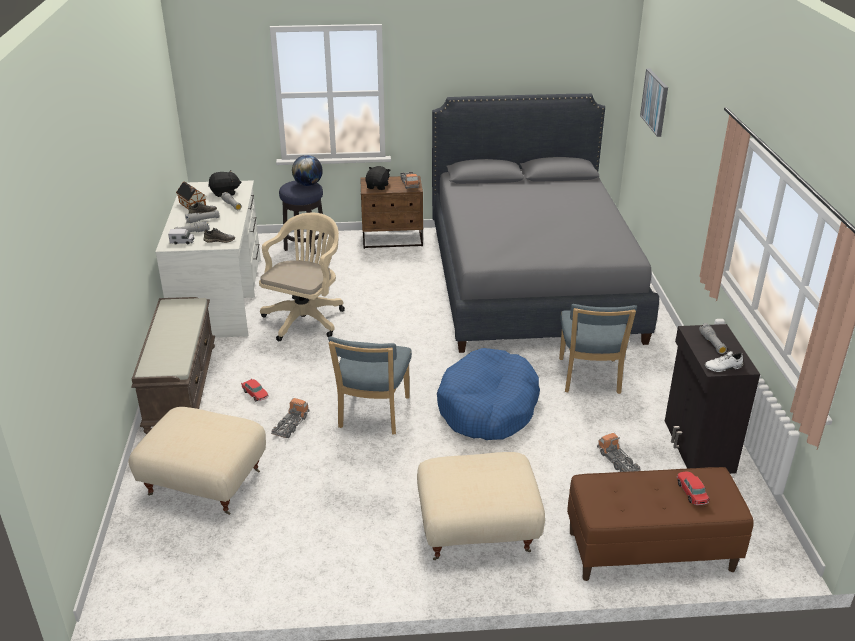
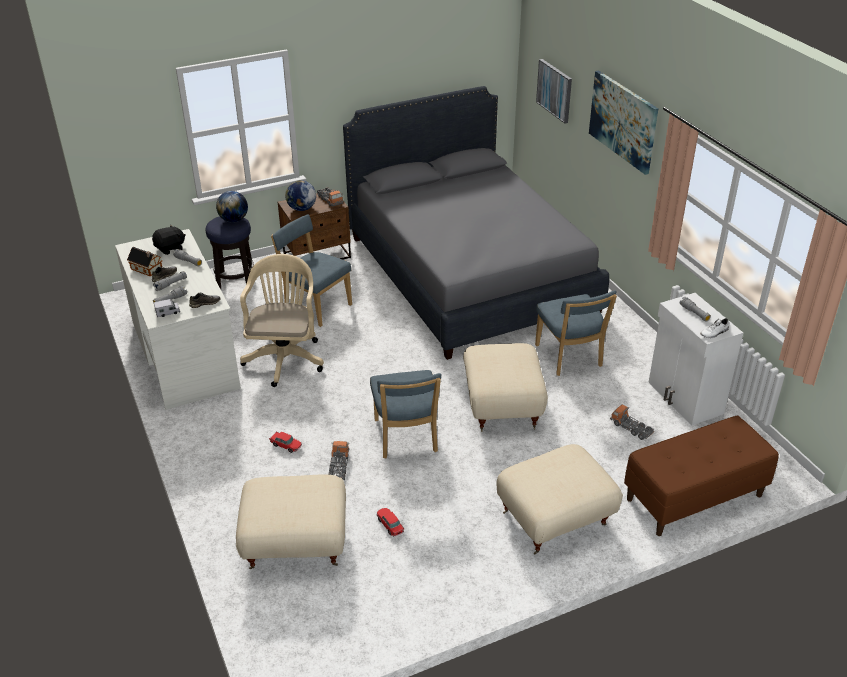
camera: 20 degrees left, 5 degrees up
(181, 386) = (208, 456): brown bench -> none
(363, 280) = (315, 306): none -> blue chair
(378, 186) = (301, 209): black plush toy -> globe
(488, 407) = (501, 406): blue dog bed -> beige ottoman
(691, 492) = (725, 443): toy car -> toy car (390, 525)
(697, 446) = (684, 398): black cabinet -> white cabinet
(700, 130) = (623, 121): none -> picture

